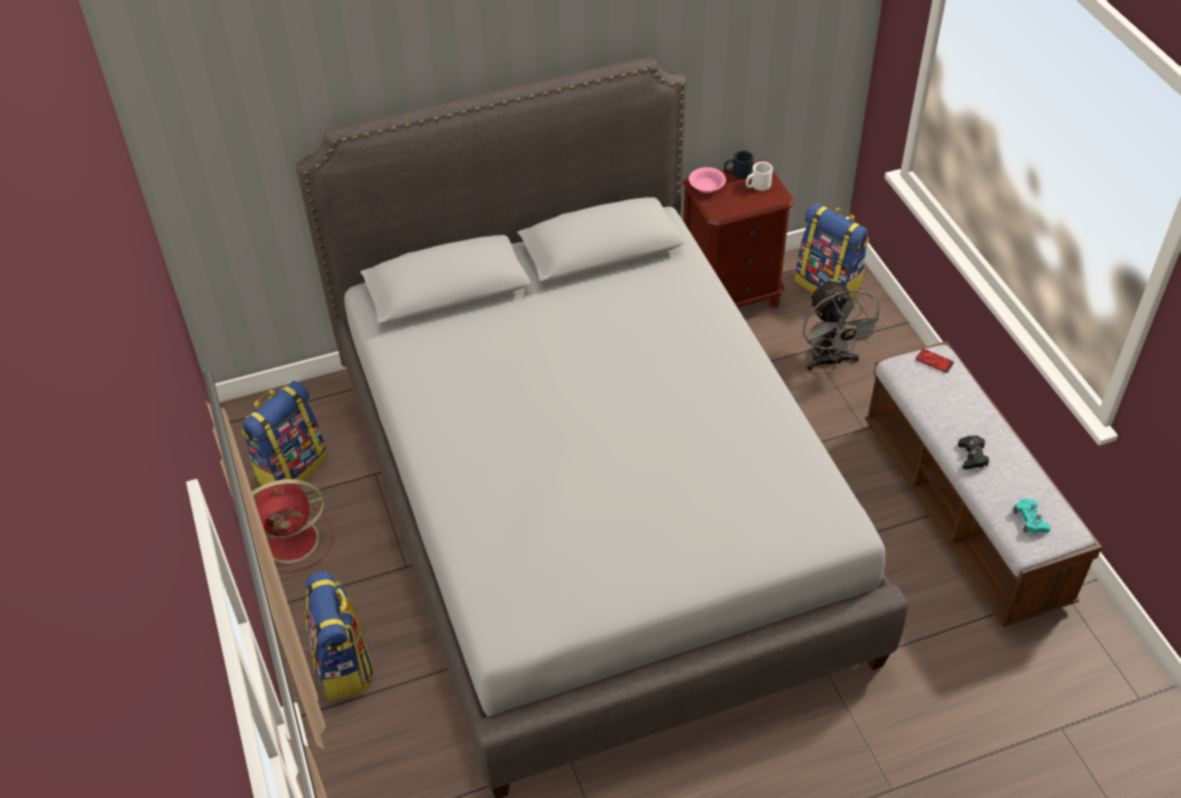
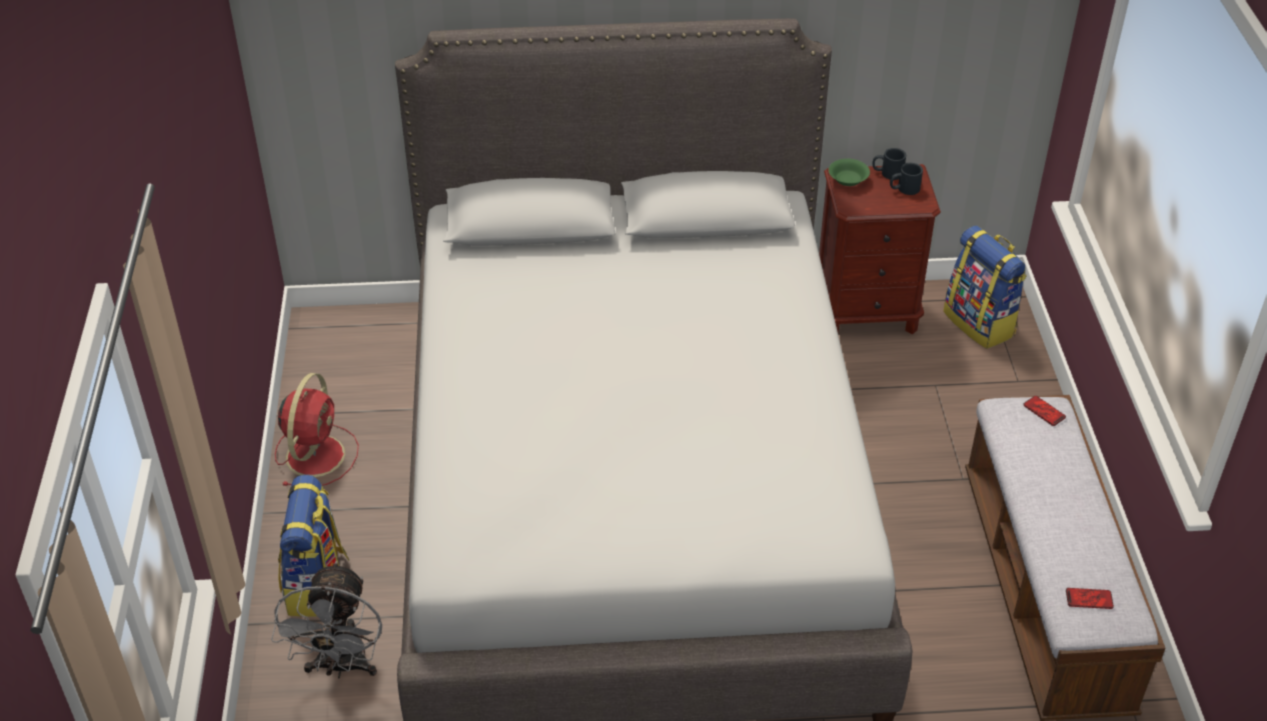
camera: 15 degrees right, 5 degrees down
(291, 467) = (341, 384): backpack -> none
(294, 540) = (316, 454): red fan -> red fan turned 75 degrees counterclockwise
(707, 187) = (848, 180): pink bowl -> green bowl
(757, 186) = (904, 189): white mug -> black mug
(831, 361) = (952, 402): grey fan -> grey fan (341, 667)
(972, 456) = (1048, 518): black game controller -> none
(1030, 520) = (1089, 599): turquoise game controller -> phone

